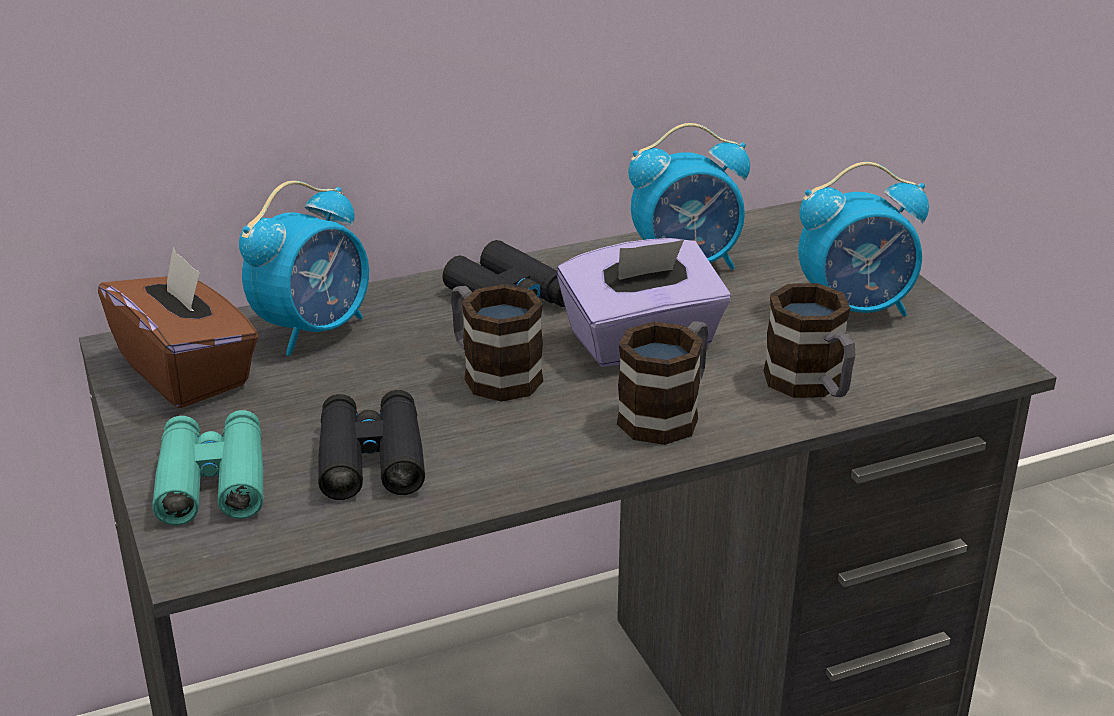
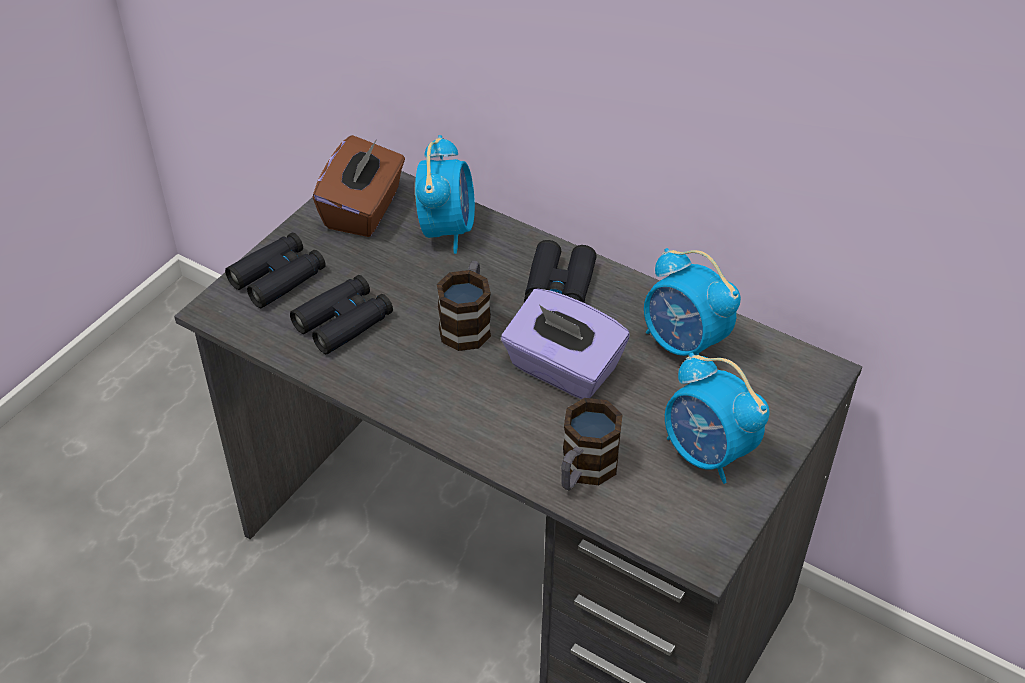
camera: 55 degrees right, 15 degrees up
(212, 481) = (278, 277): turquoise binoculars -> black binoculars
(314, 329) = (447, 230): alarm clock -> alarm clock turned 90 degrees counterclockwise
(668, 413) = (492, 418): mug -> none

